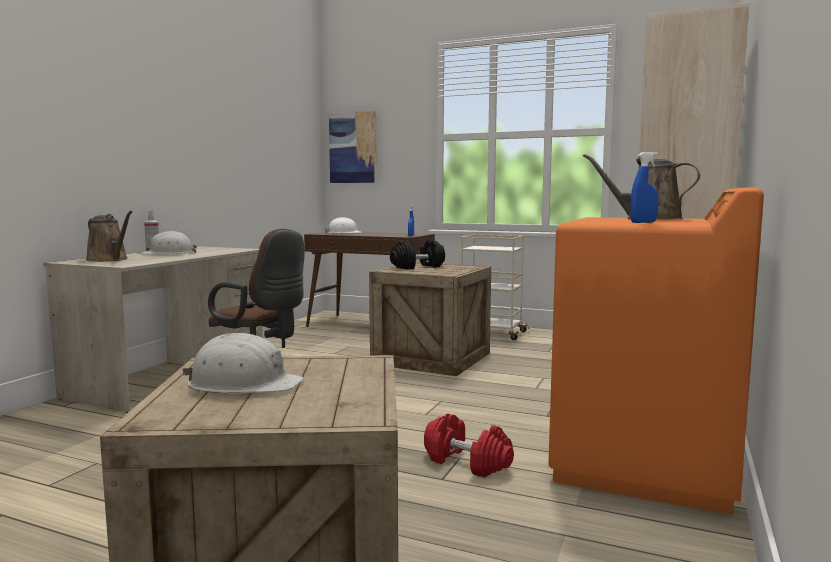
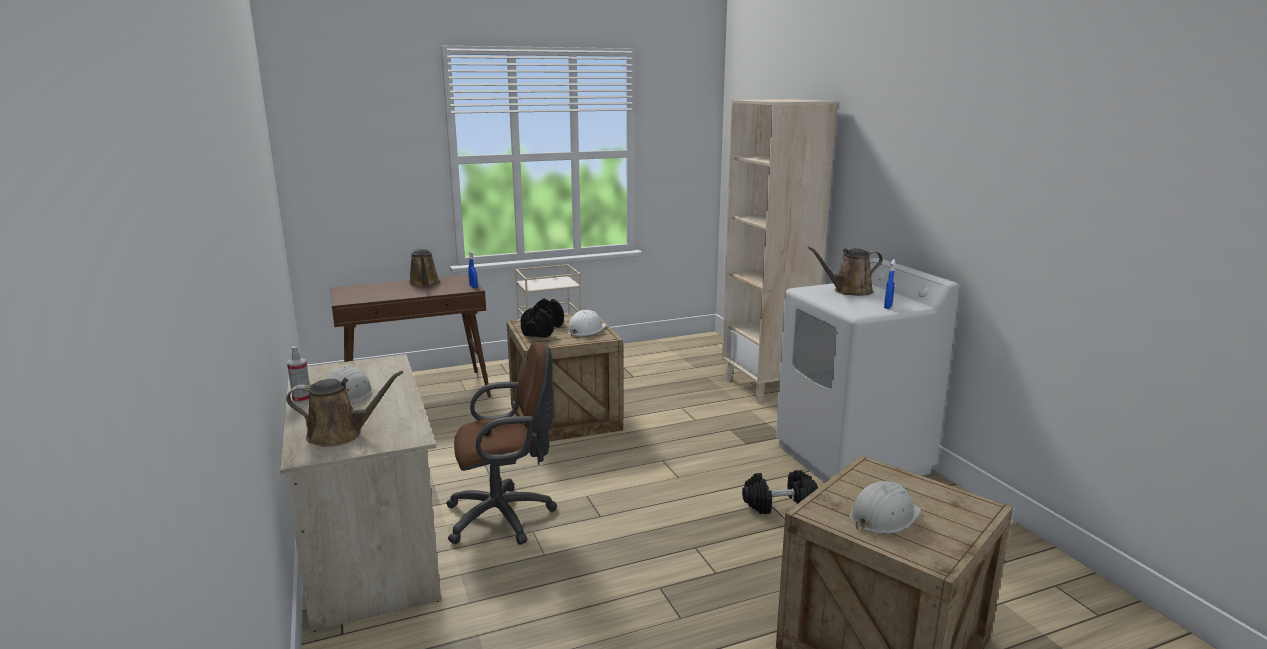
camera: 45 degrees left, 10 degrees up
(344, 233) = (375, 294): white hard hat -> white hard hat (586, 330)
(353, 147) = (330, 173): picture -> none
(387, 233) = (424, 284): none -> brown watering can
(467, 462) = (779, 504): red dumbbell -> black dumbbell
(643, 464) = (852, 459): orange washing machine -> white washing machine

